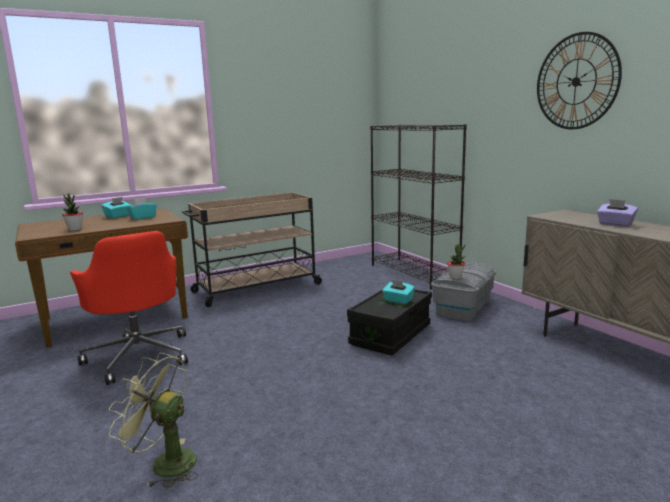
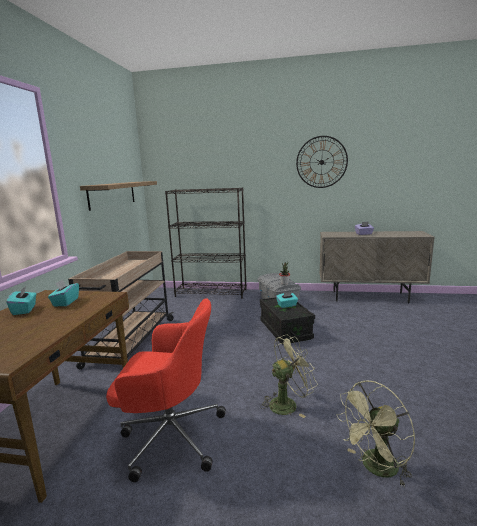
camera: 50 degrees left, 0 degrees up
(75, 229) = (35, 335): potted plant -> none
(233, 385) = (288, 403): none -> green fan
(305, 127) = (112, 194): none -> shelf

